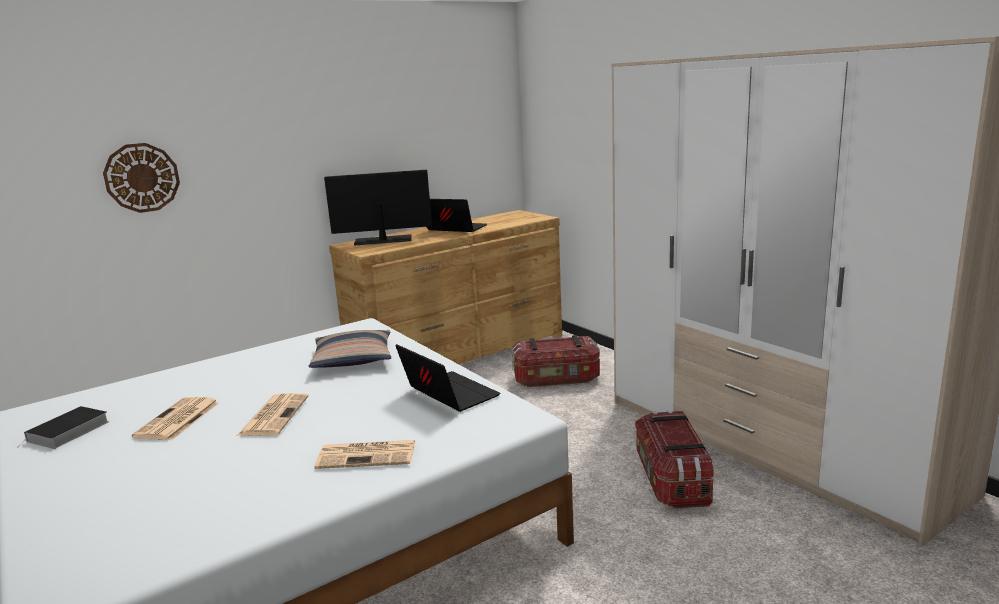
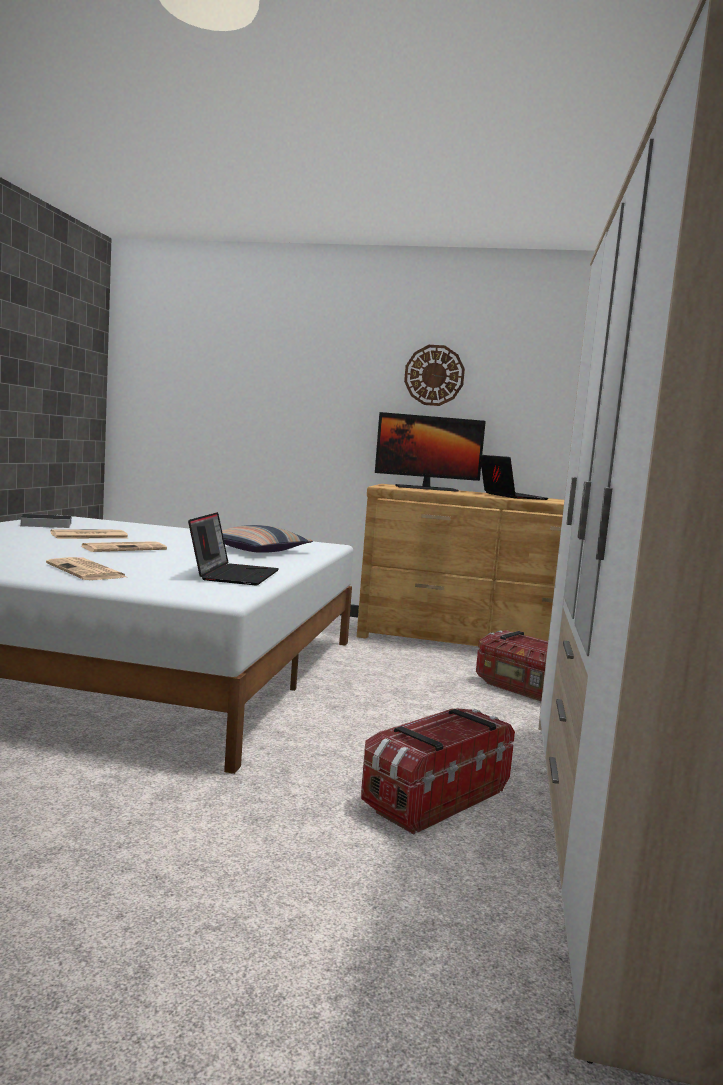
camera: 45 degrees right, 10 degrees down
(142, 177) = (239, 386): wall clock -> wall clock (434, 375)
(383, 240) = (426, 488): monitor -> monitor turned 135 degrees clockwise

